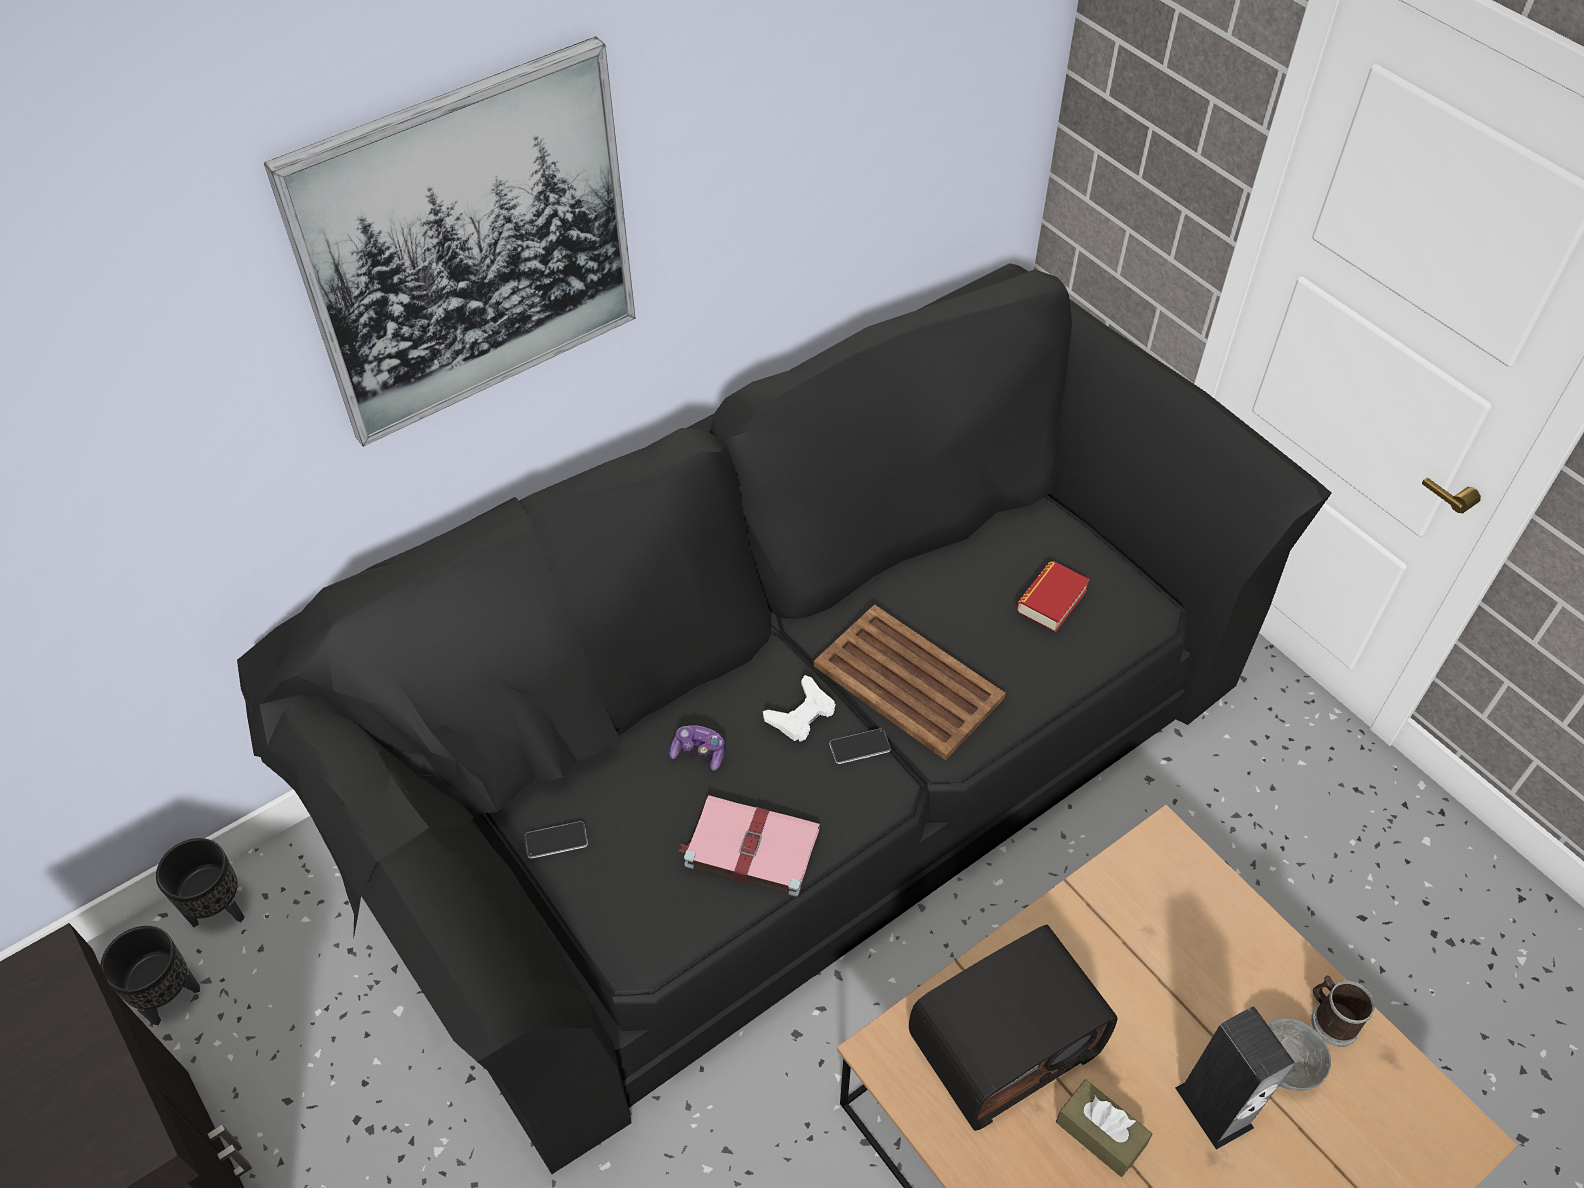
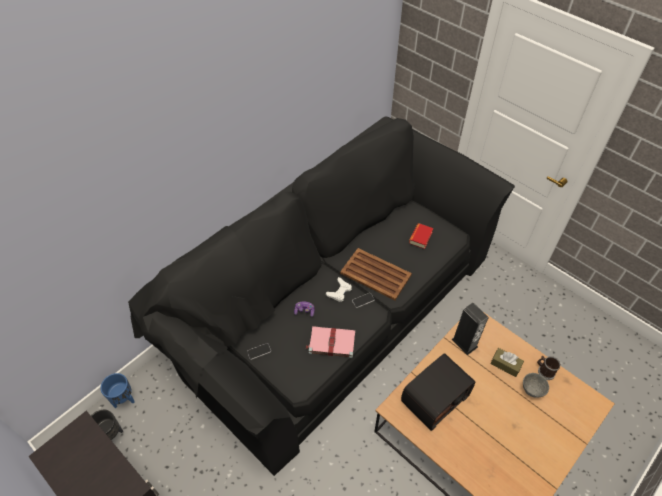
camera: 10 degrees left, 0 degrees up
(220, 908) = (124, 399): black planter -> blue planter
(470, 246) = (202, 134): picture -> none
(1100, 1133) = (474, 424): brown tissue box -> brown tissue box (505, 365)
(1214, 1107) = (511, 408): speaker -> speaker (464, 343)

